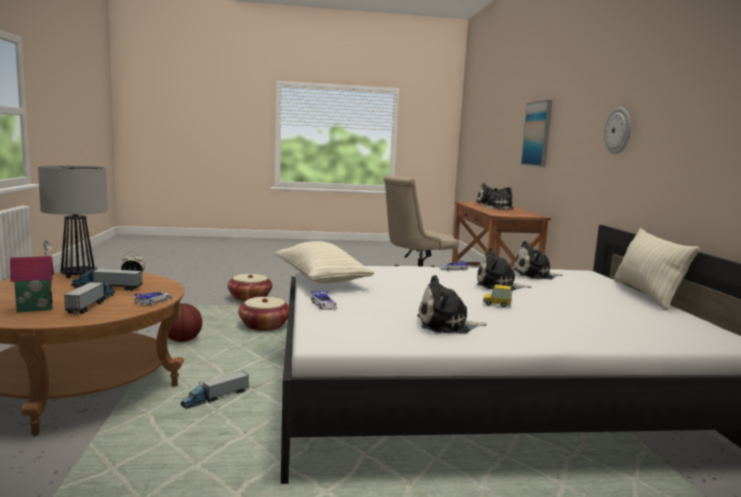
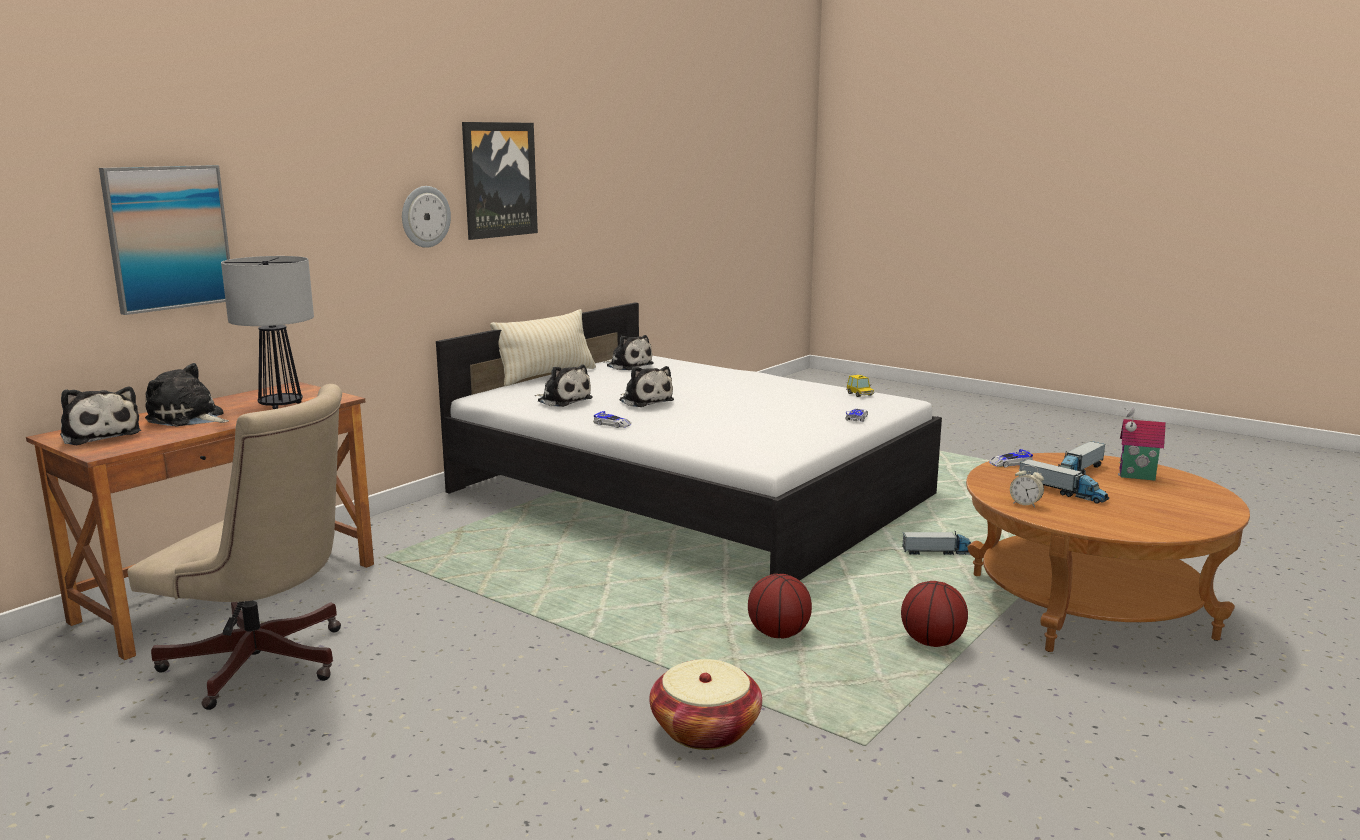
camera: 135 degrees left, 5 degrees up
(78, 275) = (1106, 525): table lamp -> table lamp (281, 405)
(264, 326) = (778, 634): basket -> basketball
(320, 279) = (803, 442): beige pillow -> none
(446, 325) = (794, 390): plush toy -> plush toy (628, 365)
(496, 304) = (708, 392): toy car -> toy car (860, 394)
(672, 99) = (499, 180): none -> picture

